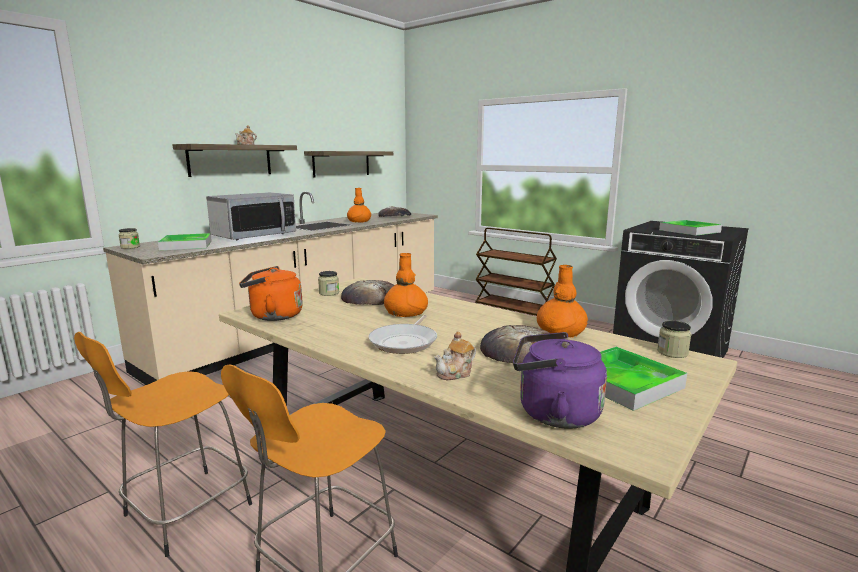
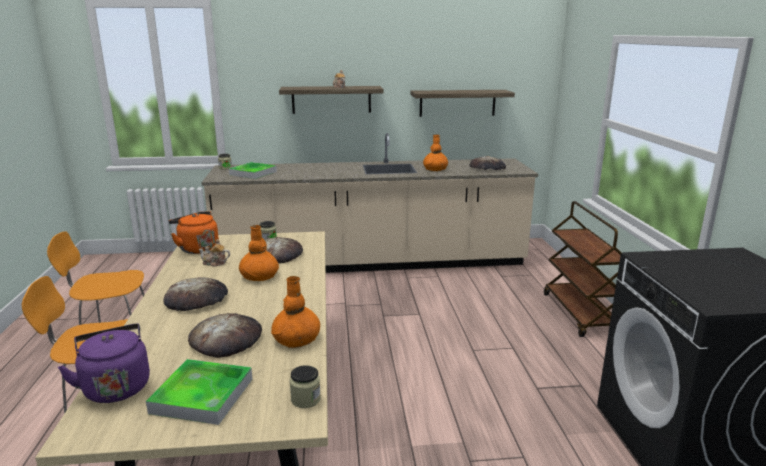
camera: 45 degrees right, 5 degrees up
(254, 235) = (314, 171): microwave -> none
(405, 342) = (197, 299): frying pan -> bread
(456, 373) = (155, 334): teapot -> teapot (215, 263)
(689, 231) = (711, 281): tray -> none

